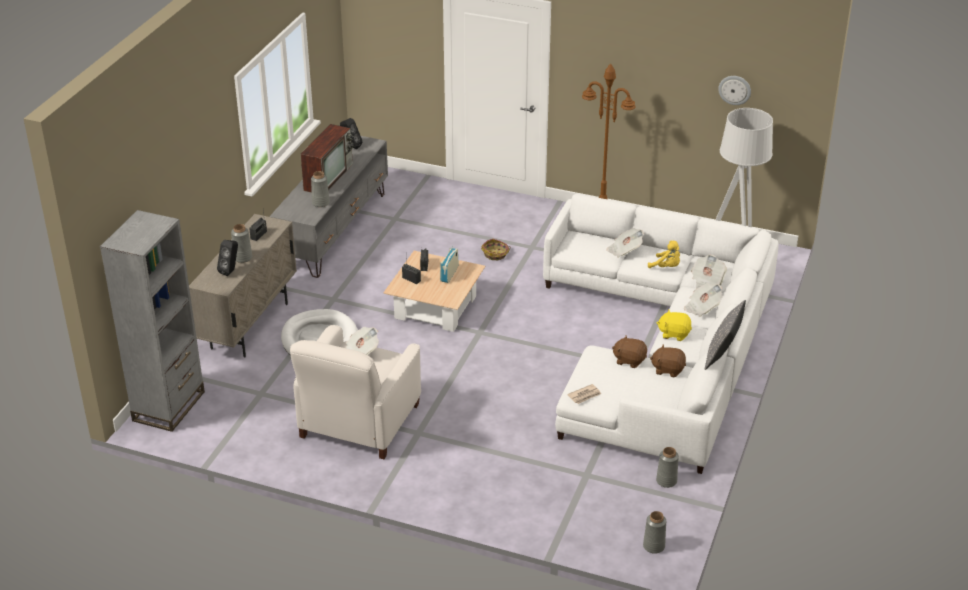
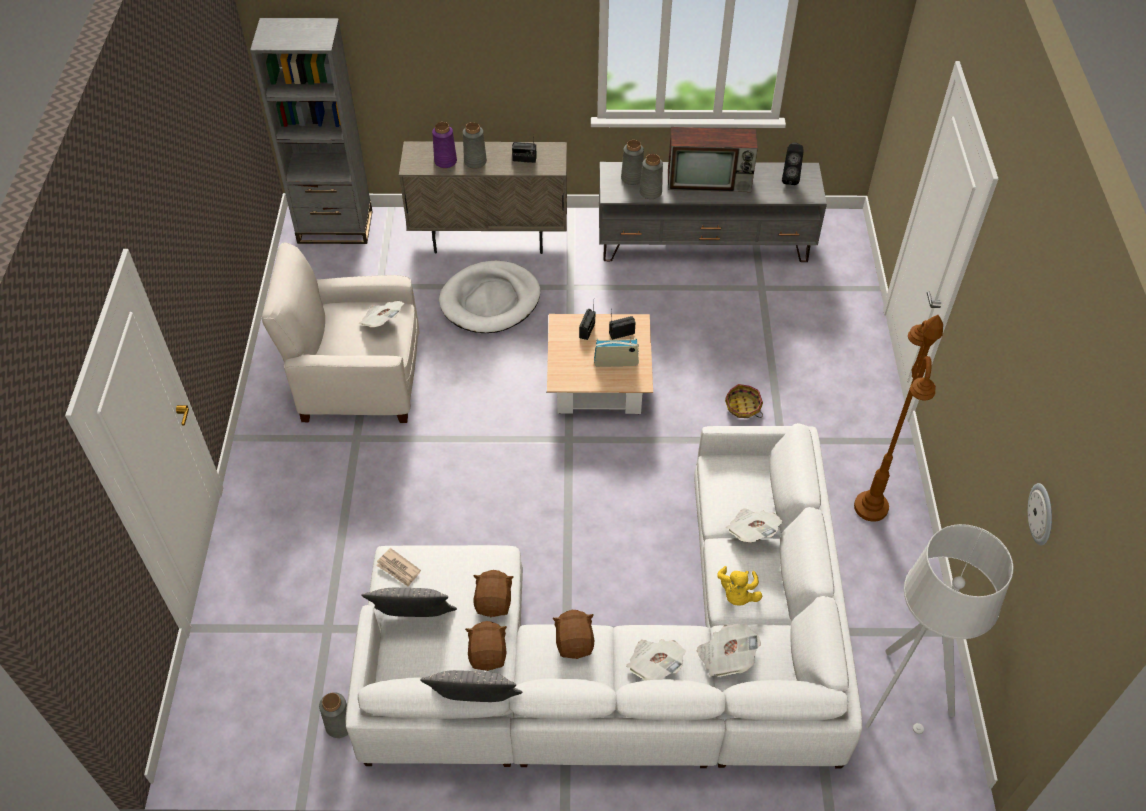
camera: 70 degrees right, 15 degrees up
(230, 271) = (445, 161): black speaker -> purple vase
(630, 395) = (414, 620): none -> grey pillow
(653, 546) = (210, 739): grey vase -> grey vase (632, 178)
(674, 334) = (574, 642): yellow plush toy -> brown plush toy

